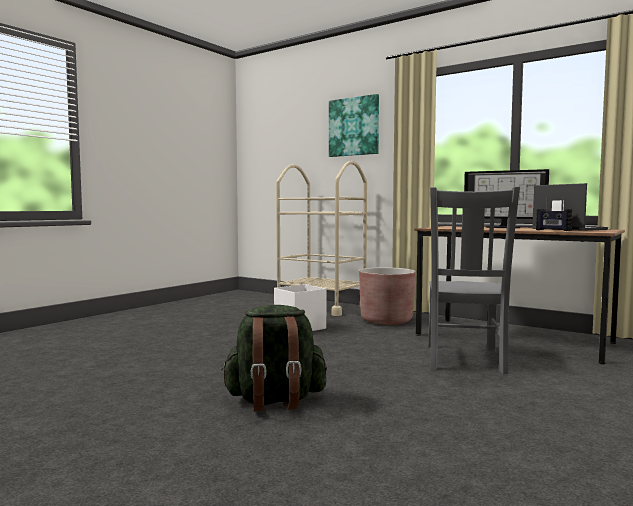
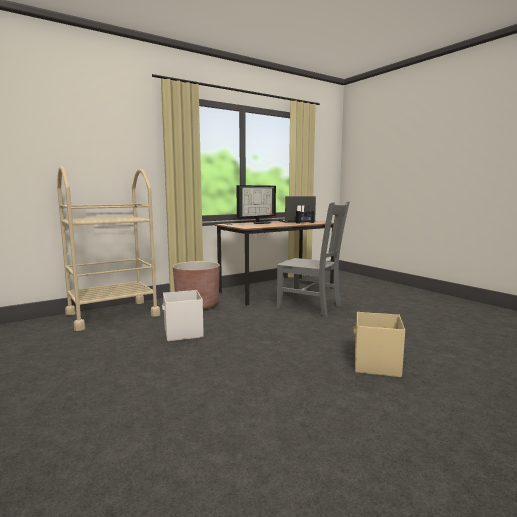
camera: 70 degrees left, 5 degrees up
(275, 401) = (376, 365): green backpack -> beige storage box
(354, 126) = (110, 132): picture -> none

